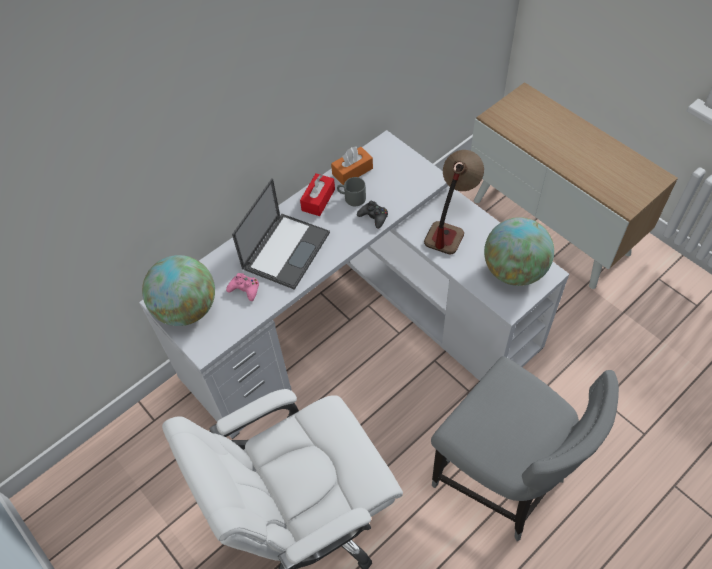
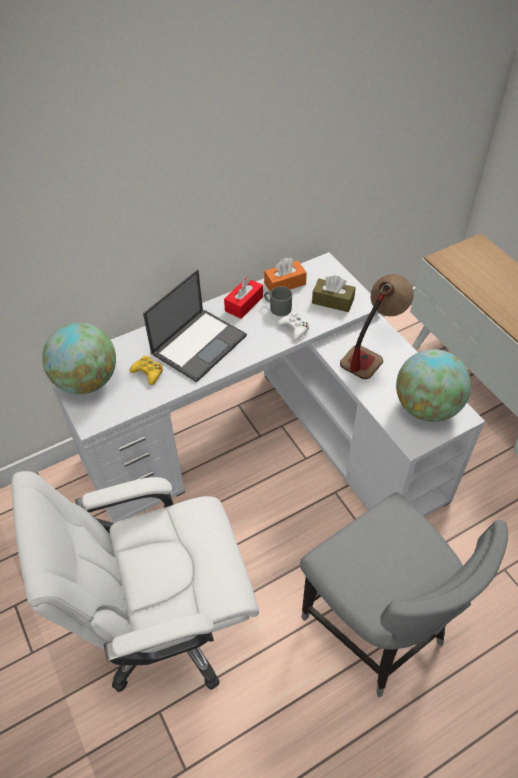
camera: 10 degrees right, 5 degrees down
(245, 289) = (148, 373): pink game controller -> yellow game controller
(374, 217) = (294, 329): black game controller -> white game controller
(403, 181) = (333, 301): none -> brown tissue box

